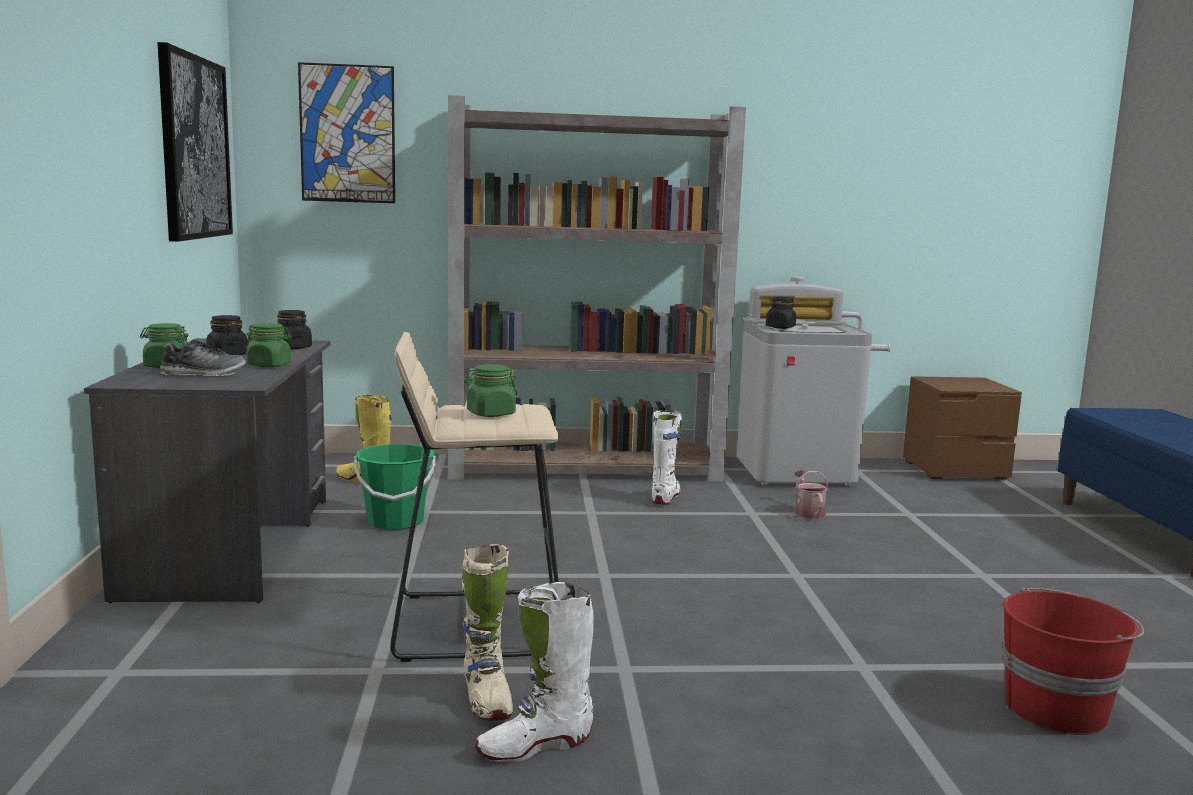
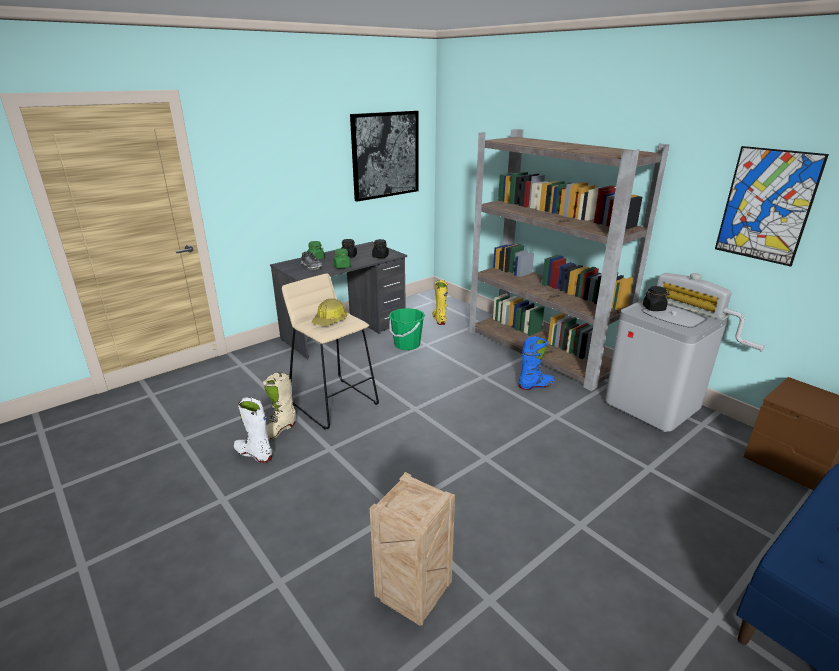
camera: 55 degrees right, 15 degrees up
(347, 134) = (473, 142): picture -> picture (766, 205)
(490, 414) = (330, 320): green jar -> hard hat
(666, 497) = (536, 385): white boot -> blue boot
(808, 512) = (588, 432): watering can -> none
(1057, 709) = (413, 593): red bucket -> crate

